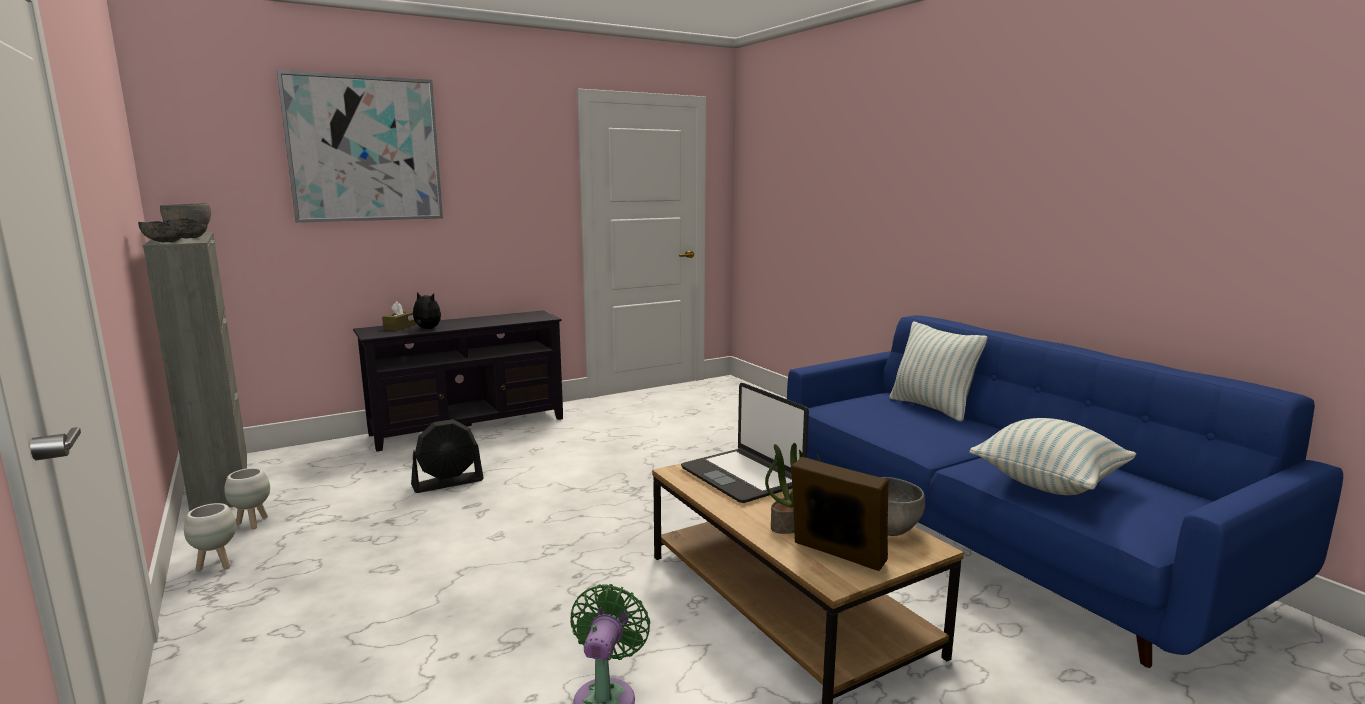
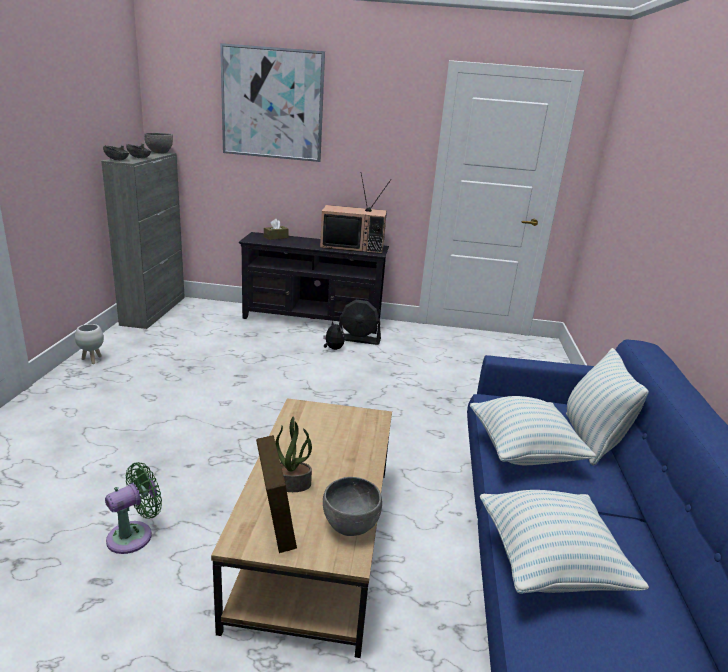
camera: 35 degrees right, 10 degrees up
(252, 523) = (134, 341): white planter -> none
(426, 329) = (286, 243): plush toy -> plush toy (333, 349)
(448, 483) = (249, 355): black fan -> black fan (359, 339)
(509, 317) = (353, 246): none -> television
(742, 476) = (331, 431): laptop -> none
(910, 430) = (523, 452): none -> pillow

